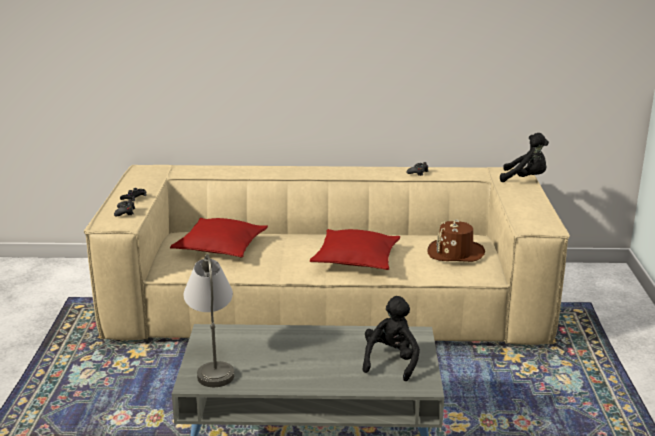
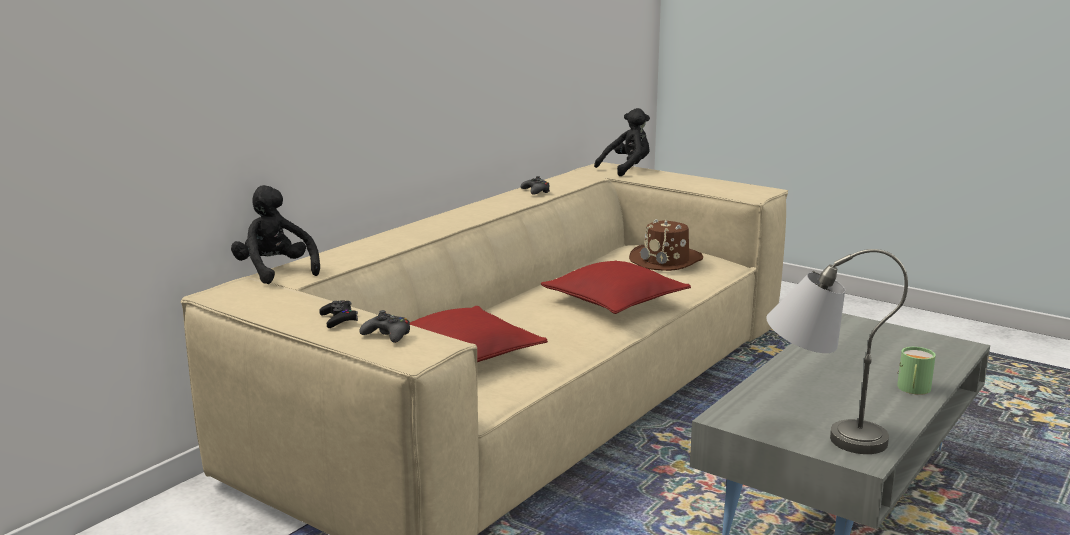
camera: 55 degrees left, 5 degrees down
(317, 380) = (913, 389): none -> green mug
(391, 361) = (897, 346): black plush toy -> black plush toy (275, 271)

